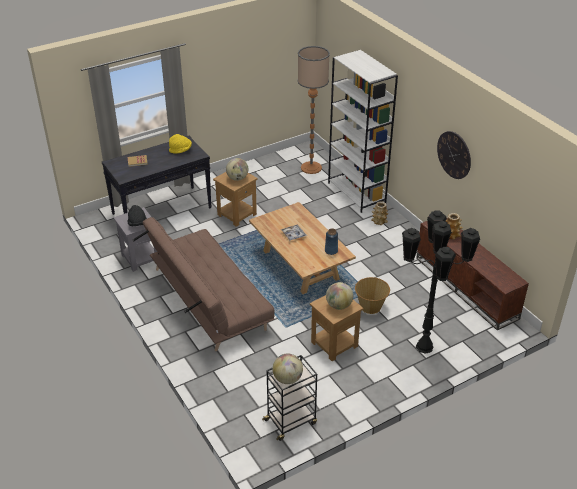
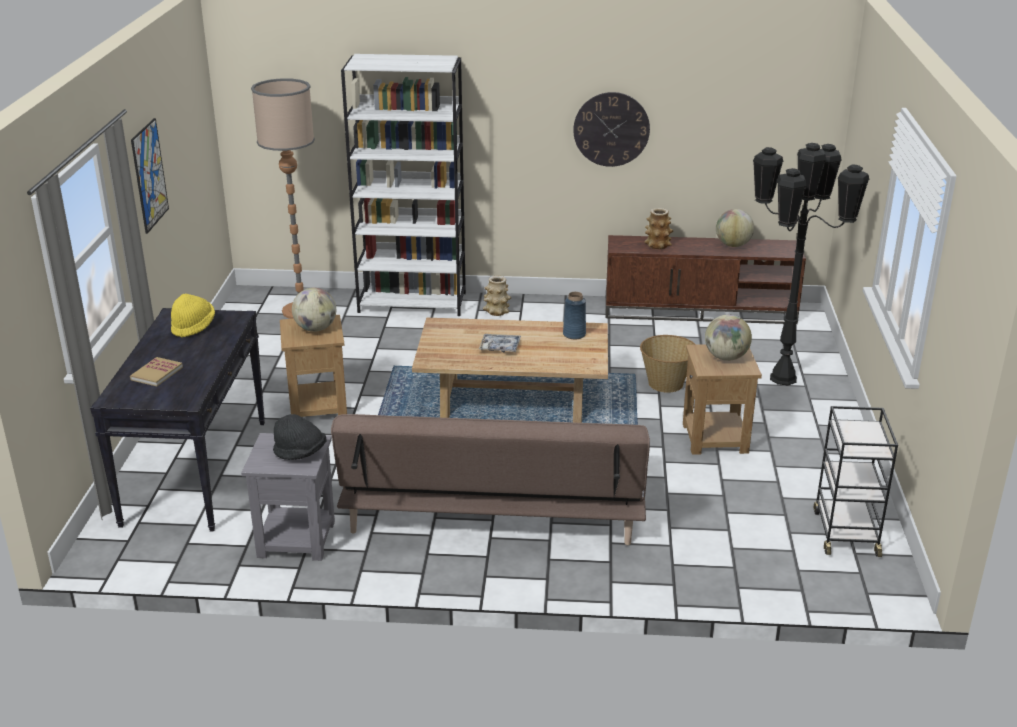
camera: 55 degrees left, 10 degrees down
(219, 73) = (149, 175): none -> picture
(287, 379) = (861, 441): globe -> globe (733, 245)

